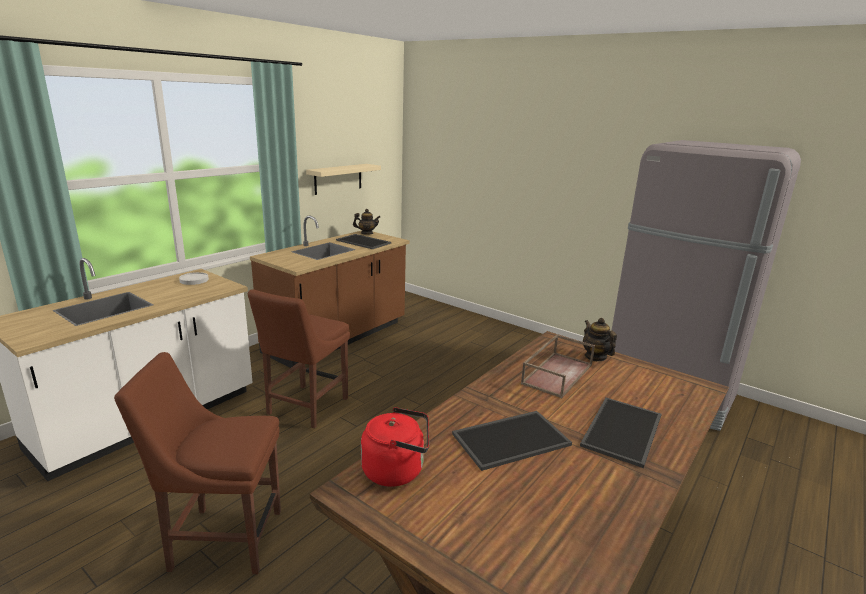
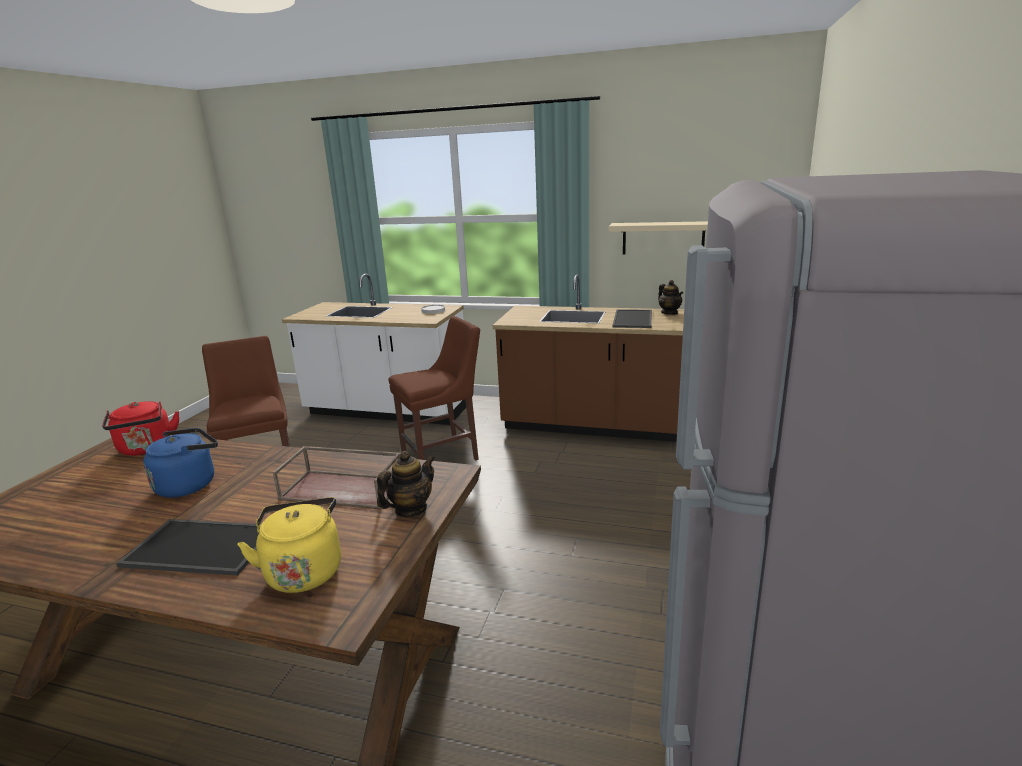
camera: 70 degrees right, 0 degrees up
(305, 407) = (443, 455): brown chair -> brown chair turned 150 degrees clockwise
(511, 438) = (190, 484): tray -> blue kettle
(658, 394) = (304, 570): none -> yellow kettle

